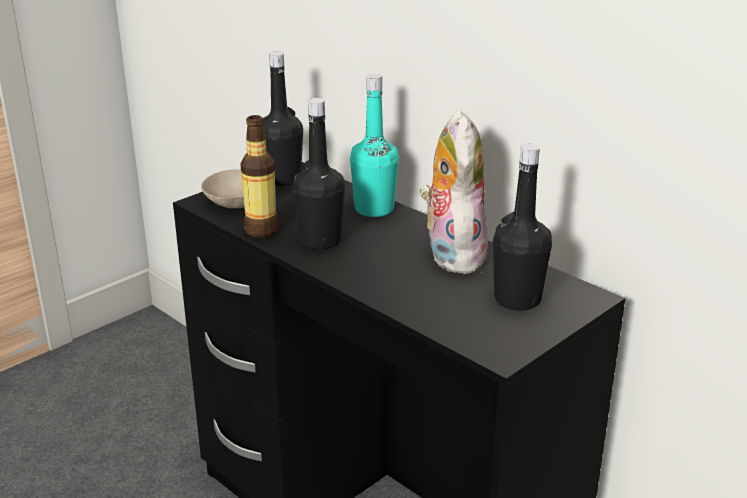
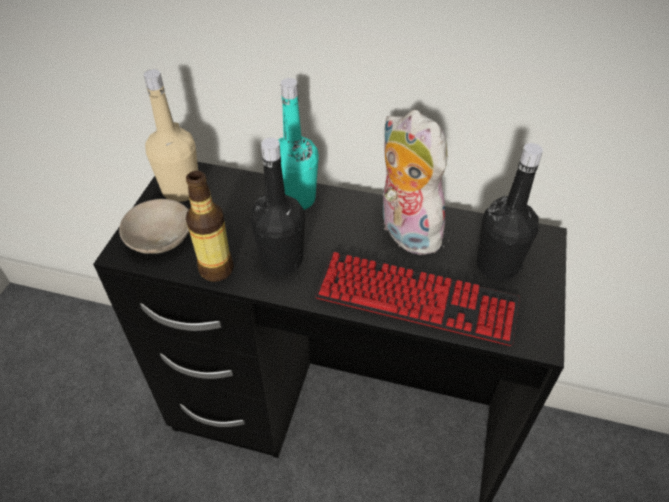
camera: 30 degrees left, 20 degrees up
(282, 179) = (181, 190): black bottle -> beige bottle
(412, 296) = (416, 300): none -> keyboard

